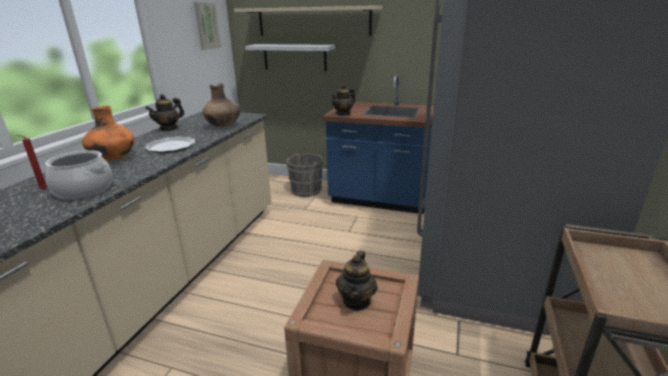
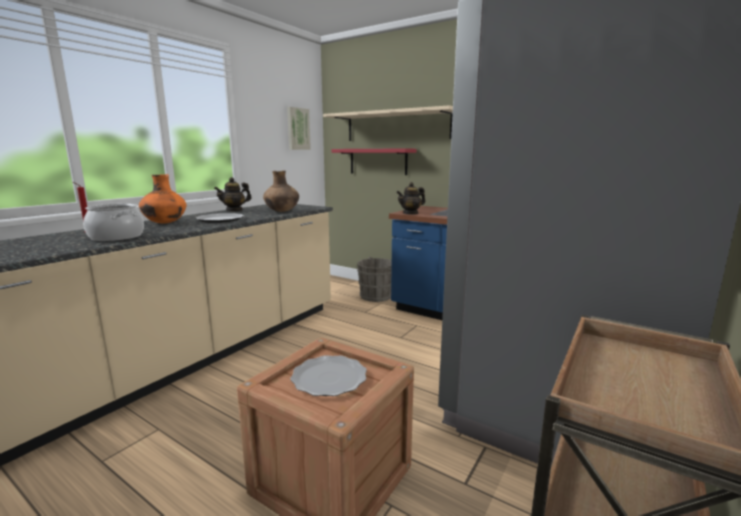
camera: 15 degrees right, 10 degrees down
(294, 57) = (378, 161): white shelf -> red shelf
(357, 301) = (329, 378): teapot -> plate

